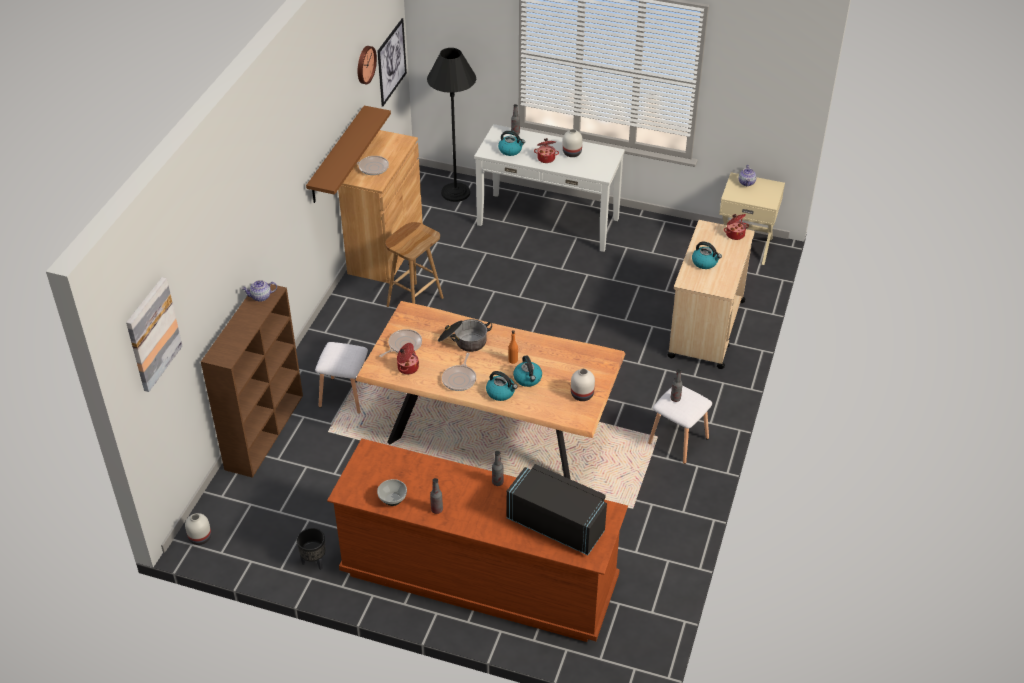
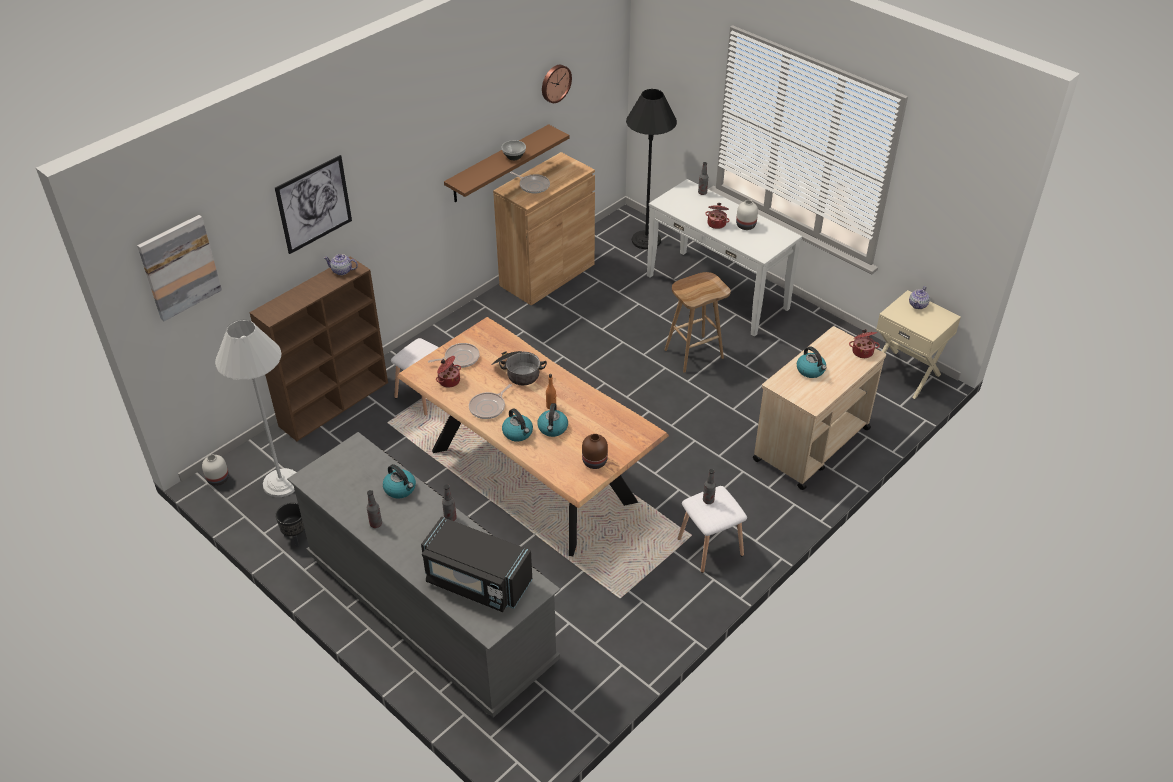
camera: 25 degrees right, 0 degrees up
(265, 519) = (281, 483): none -> white floor lamp
(391, 62) = (600, 91): picture -> picture (314, 204)
(392, 499) = (343, 499): bowl -> bowl (513, 157)
(415, 301) = (543, 328): brown stool -> brown stool (694, 353)
(479, 577) = (430, 609): brown dresser -> grey dresser
(510, 150) = (687, 207): kettle -> kettle (400, 489)
(557, 524) = (477, 581): black microwave -> black microwave turned 150 degrees clockwise
(581, 394) = (594, 461): white vase -> brown vase

